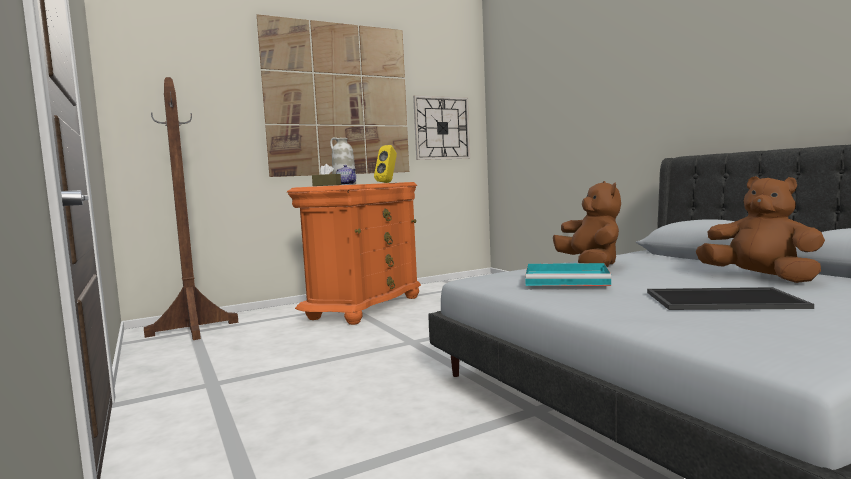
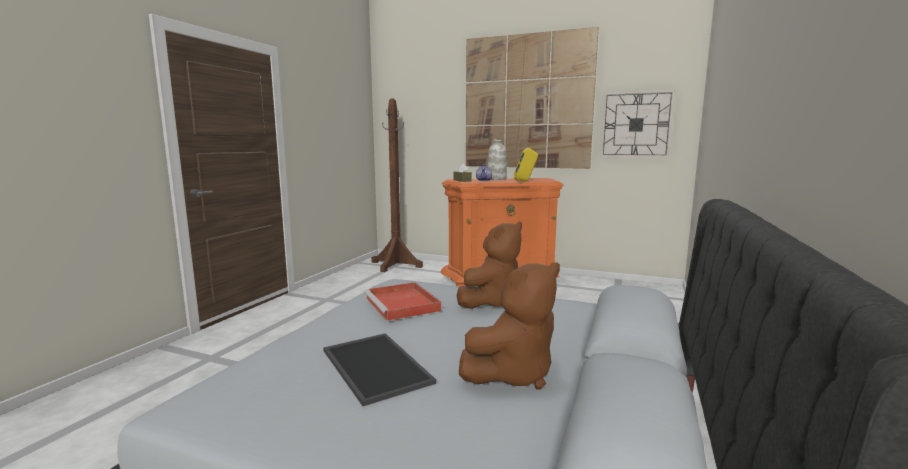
camera: 50 degrees right, 5 degrees up
(568, 279) = (403, 304): turquoise tray -> red tray
(760, 278) = (513, 374): brown plush toy -> brown plush toy turned 45 degrees clockwise

